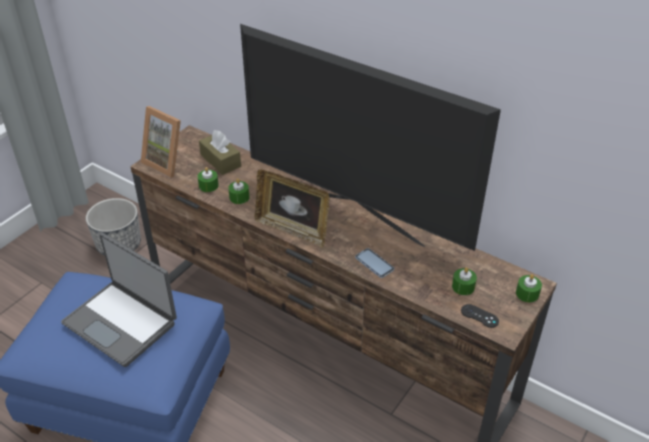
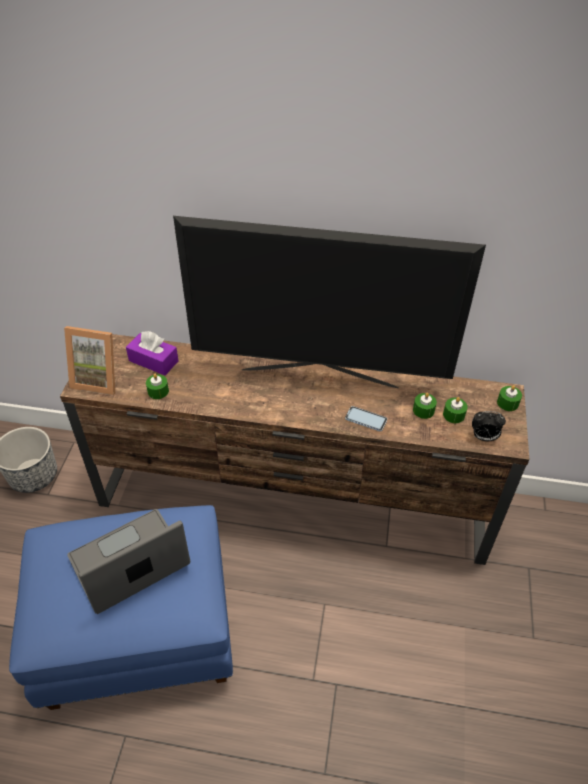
camera: 25 degrees left, 5 degrees up
(122, 322) = (130, 564): laptop -> laptop turned 135 degrees clockwise
(220, 160) = (153, 361): brown tissue box -> purple tissue box
(239, 197) = (197, 394): green candle -> green candle (423, 410)
(292, 229) = (270, 410): picture frame -> none
(479, 316) = (483, 437): black game controller -> alarm clock

